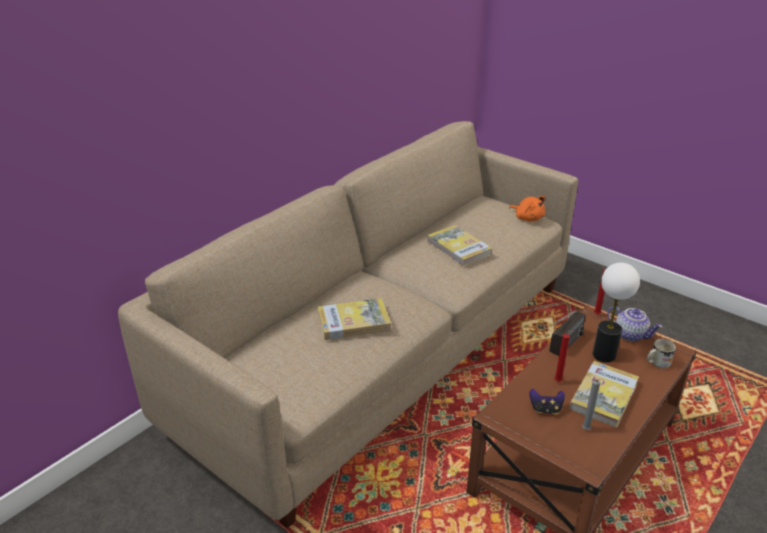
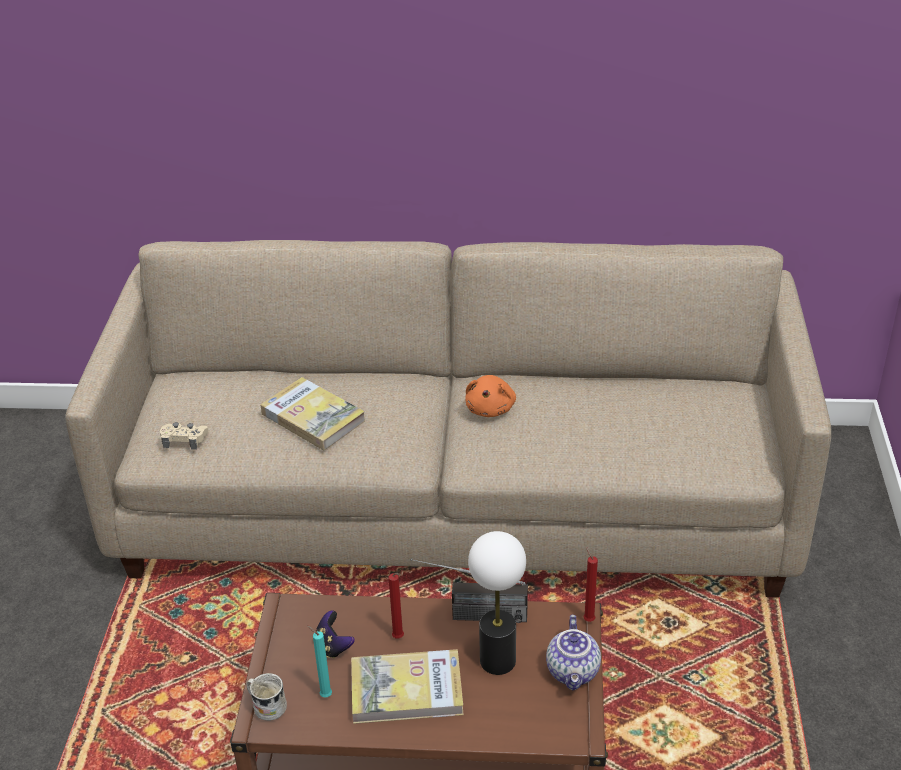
camera: 55 degrees right, 5 degrees up
(302, 385) = (184, 439): none -> beige game controller
(458, 248) = (566, 422): book -> none
(528, 218) = (737, 450): orange plush toy -> orange plush toy (491, 408)
(584, 430) = (324, 695): grey candle -> turquoise candle
(656, 363) = (531, 720): white mug -> white mug (266, 706)

